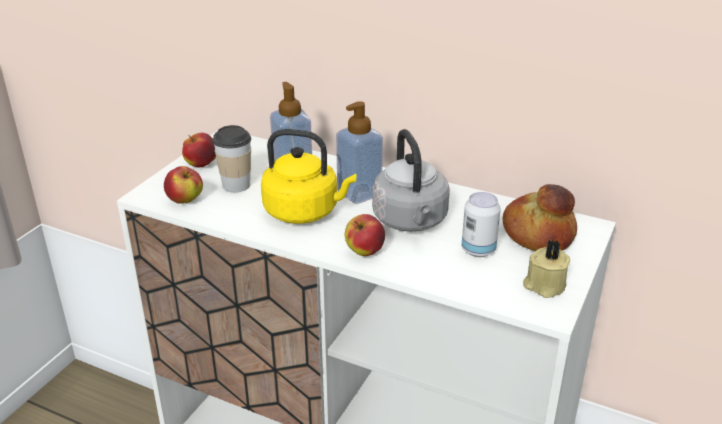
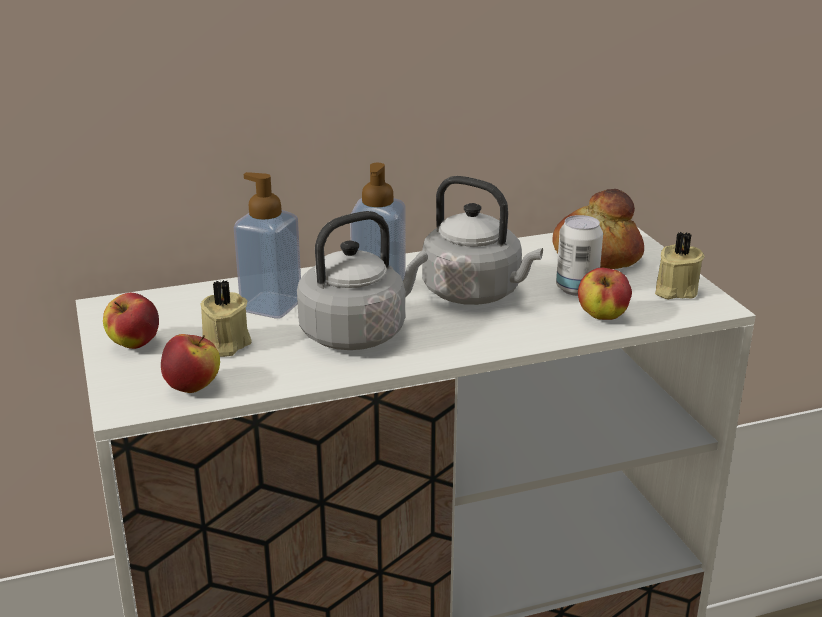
camera: 45 degrees left, 5 degrees down
(236, 185) = (225, 344): cup -> beige candle
(305, 212) = (358, 333): yellow kettle -> grey kettle
(364, 251) = (487, 338): apple -> apple (602, 317)

